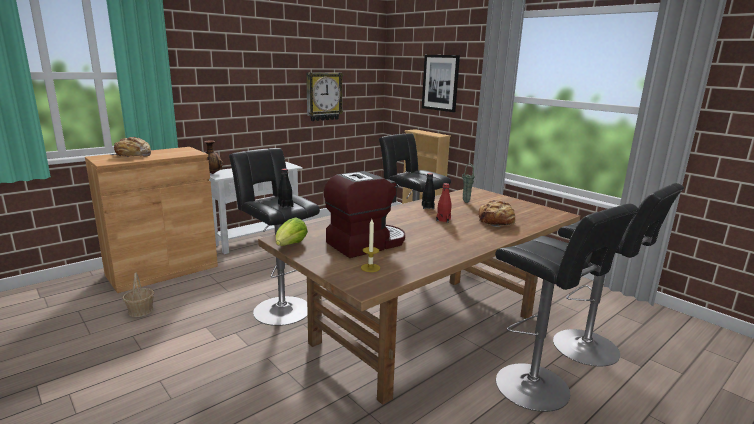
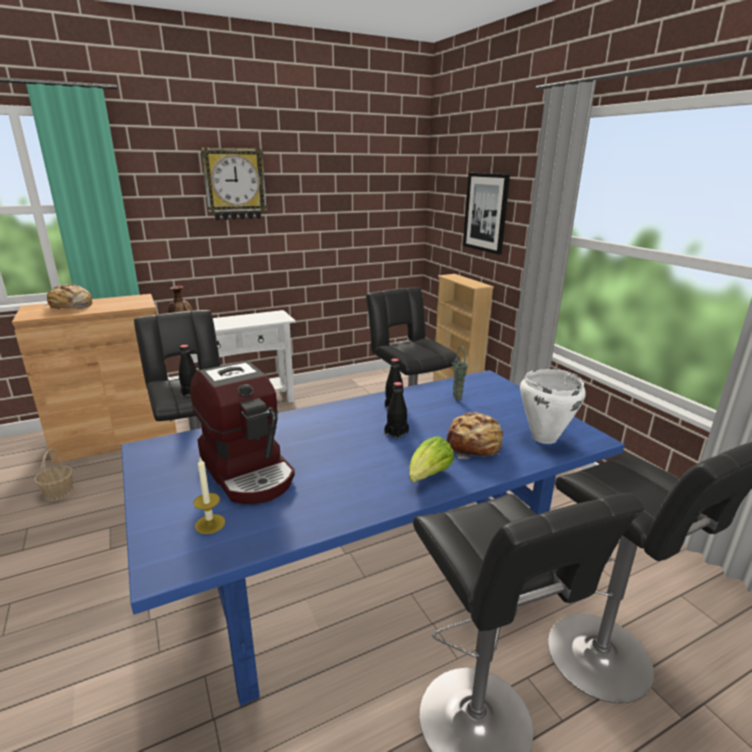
camera: 15 degrees right, 5 degrees up
(290, 246) = (146, 463): lettuce -> lettuce (428, 476)
(323, 96) = (336, 229): wall clock -> wall clock (234, 184)
(366, 243) = (248, 470): coffee machine -> coffee machine turned 75 degrees clockwise
(428, 328) = (375, 574): brown dining table -> blue dining table
(443, 220) = (396, 433): red bottle -> black bottle
(533, 215) = (543, 437): none -> white cooking pot

